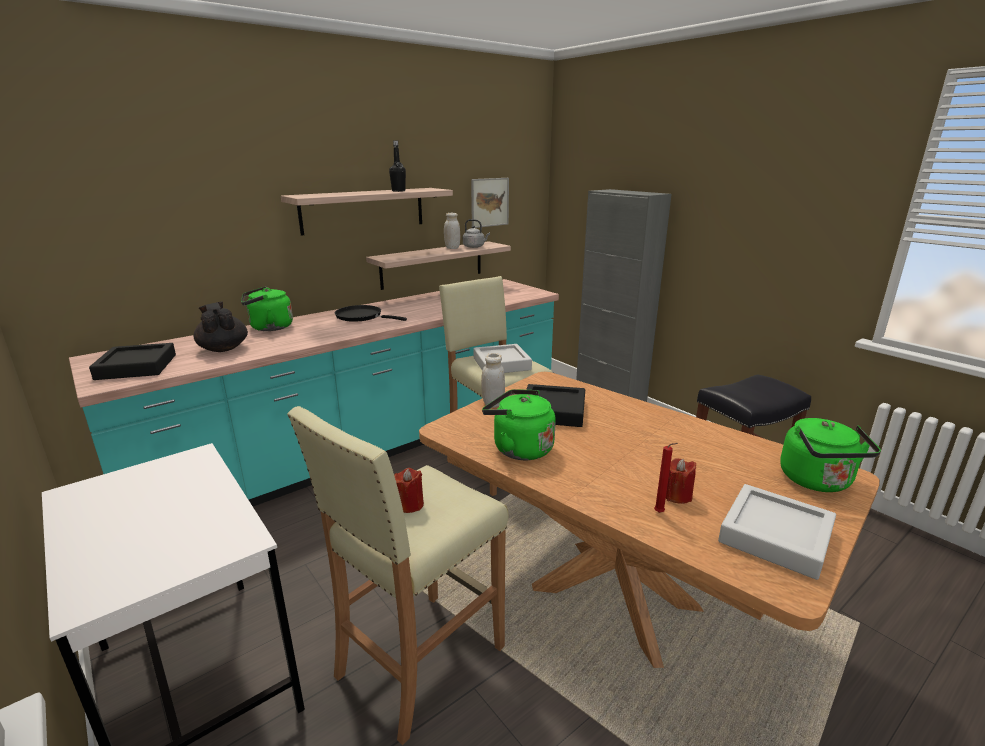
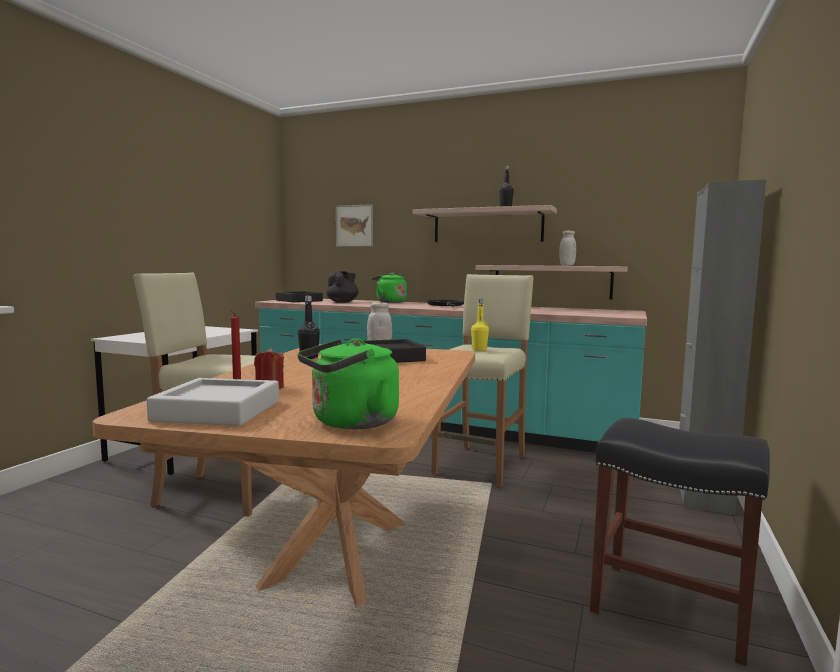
camera: 60 degrees right, 15 degrees down
(409, 505) = (224, 358): red candle -> none
(475, 247) = (589, 265): grey kettle -> none
(489, 202) = (631, 225): picture -> picture (354, 226)
(501, 364) = (479, 350): grey tray -> yellow bottle
(519, 448) = (309, 357): green kettle -> black bottle

